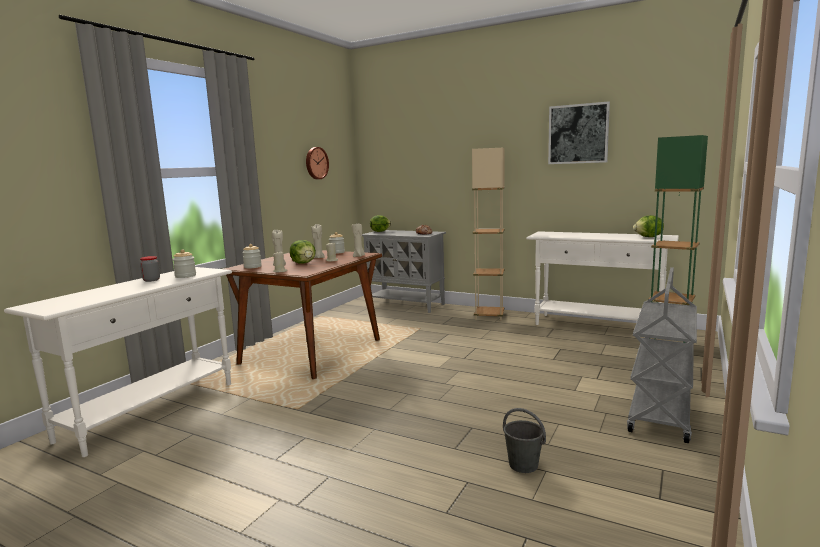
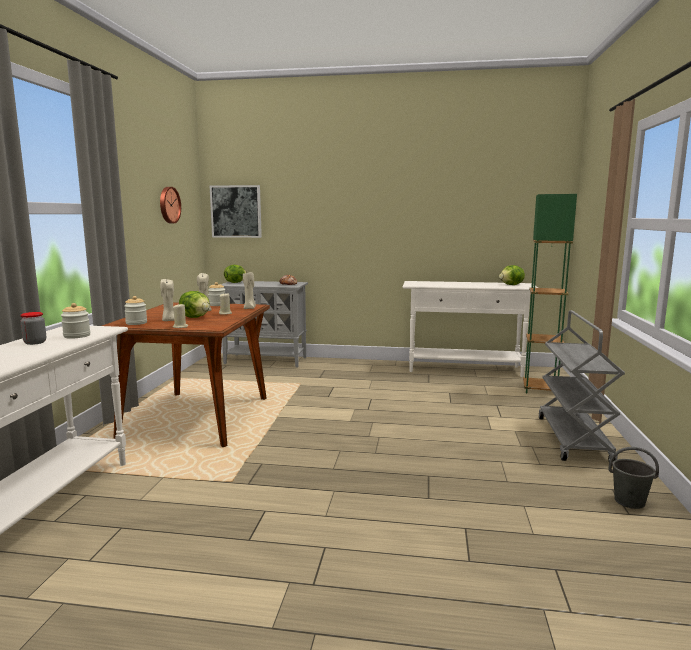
camera: 20 degrees left, 0 degrees up
(489, 316) = (360, 366): beige floor lamp -> none
(524, 465) = (501, 503): grey bucket -> grey bucket (630, 501)
(578, 134) = (443, 187): picture -> picture (236, 211)

